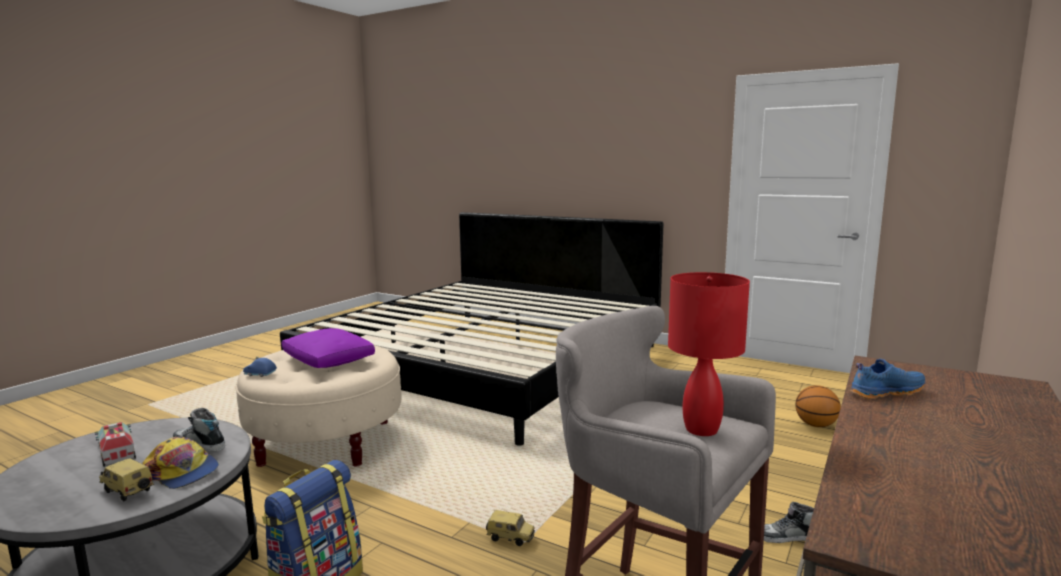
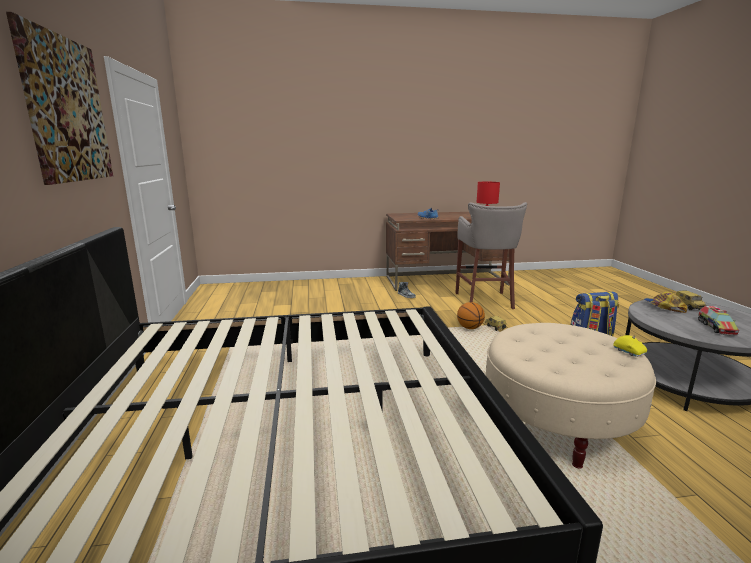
camera: 130 degrees left, 5 degrees up
(199, 444) = (661, 316): shoe -> none
(260, 374) = (629, 351): blue toy car -> yellow toy car
(329, 360) = (558, 346): purple pillow -> none
(648, 133) = (66, 110): none -> picture
(816, 425) = (291, 302): basketball -> basketball (470, 328)

